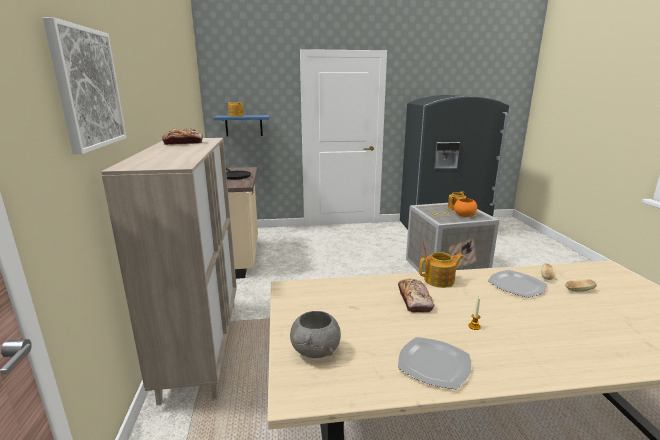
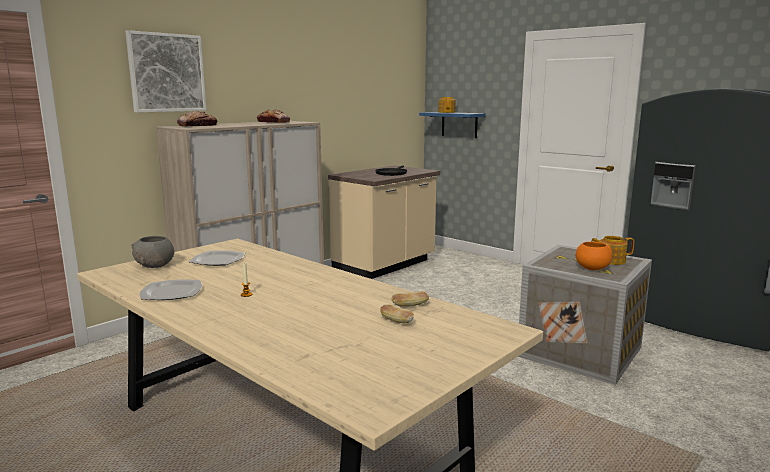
camera: 50 degrees right, 5 degrees down
(414, 300) = (266, 273): bread -> bread (197, 126)
(440, 280) = (321, 273): teapot -> none
(516, 285) = (361, 297): plate -> plate (218, 260)

